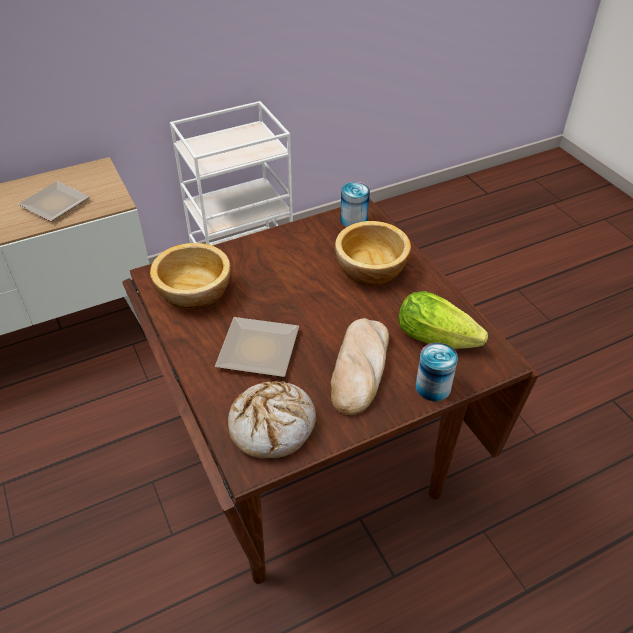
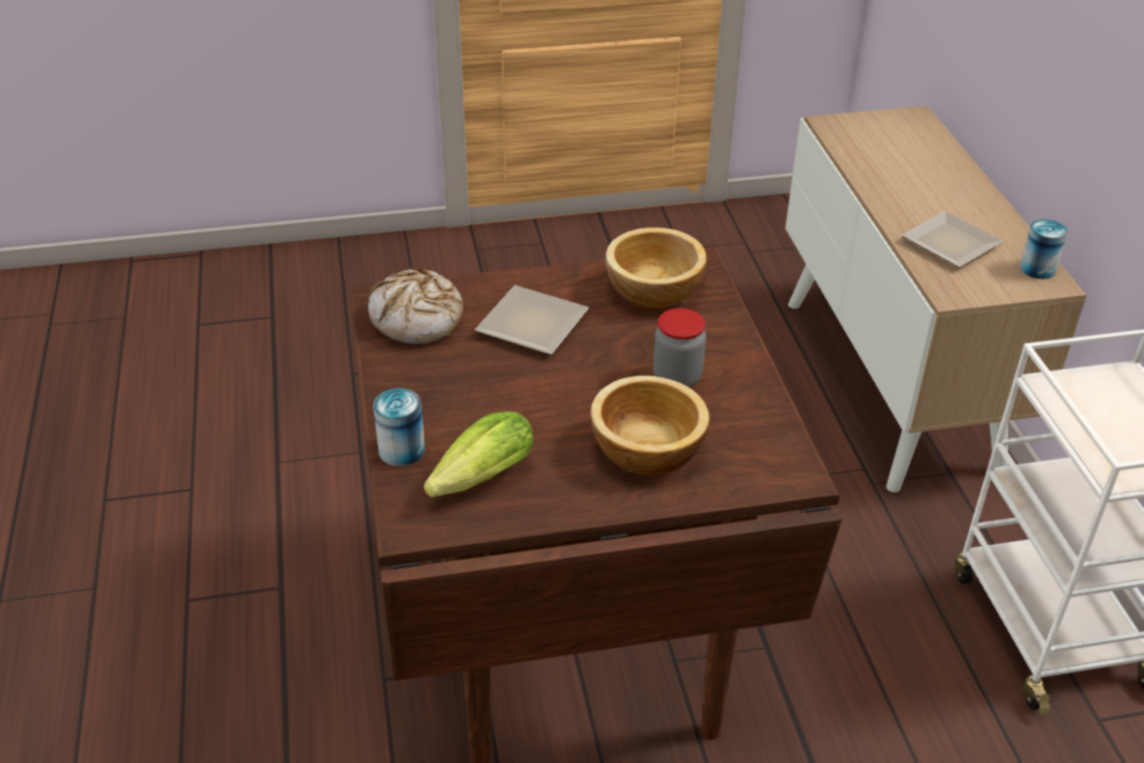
camera: 105 degrees right, 5 degrees down
(294, 267) = (677, 378): none -> jar
(354, 220) = (774, 459): can -> can (1037, 268)
(360, 368) = (463, 397): bread -> none

